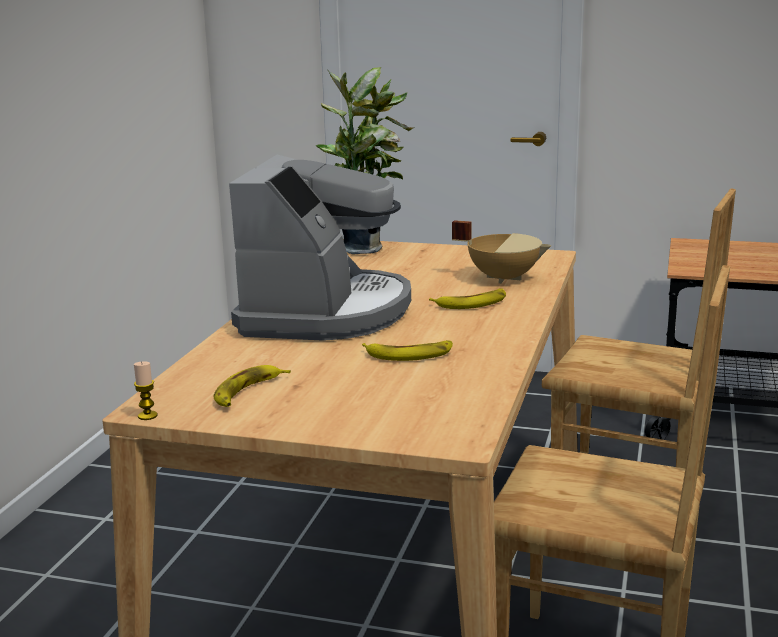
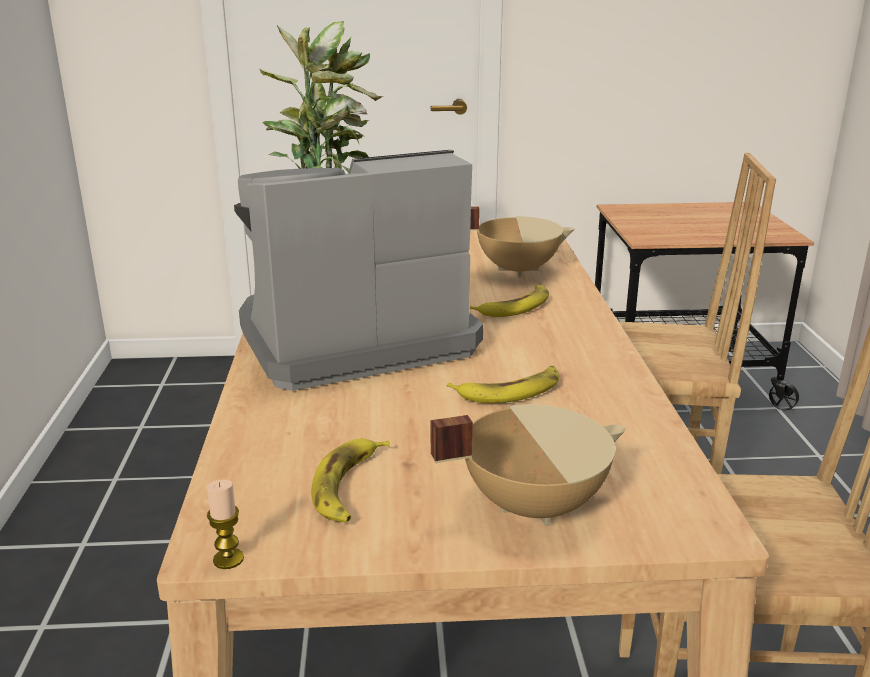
camera: 20 degrees left, 5 degrees up
(325, 312) = (351, 339): coffee machine -> coffee machine turned 105 degrees counterclockwise
(356, 415) = (532, 504): none -> beige cooking pot

